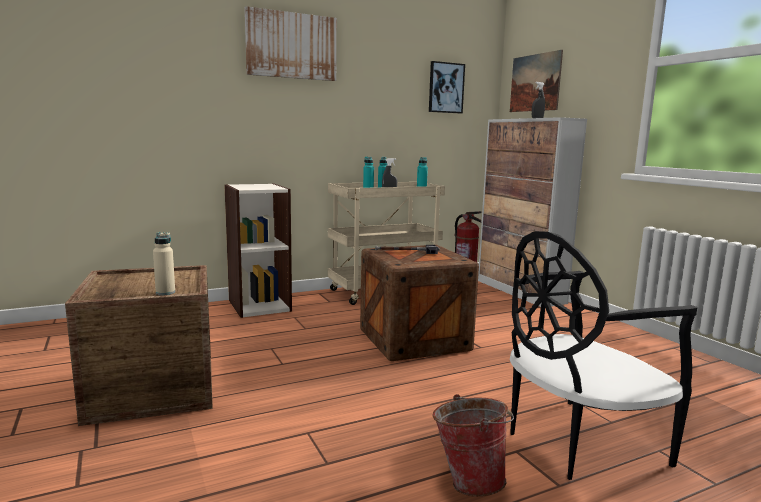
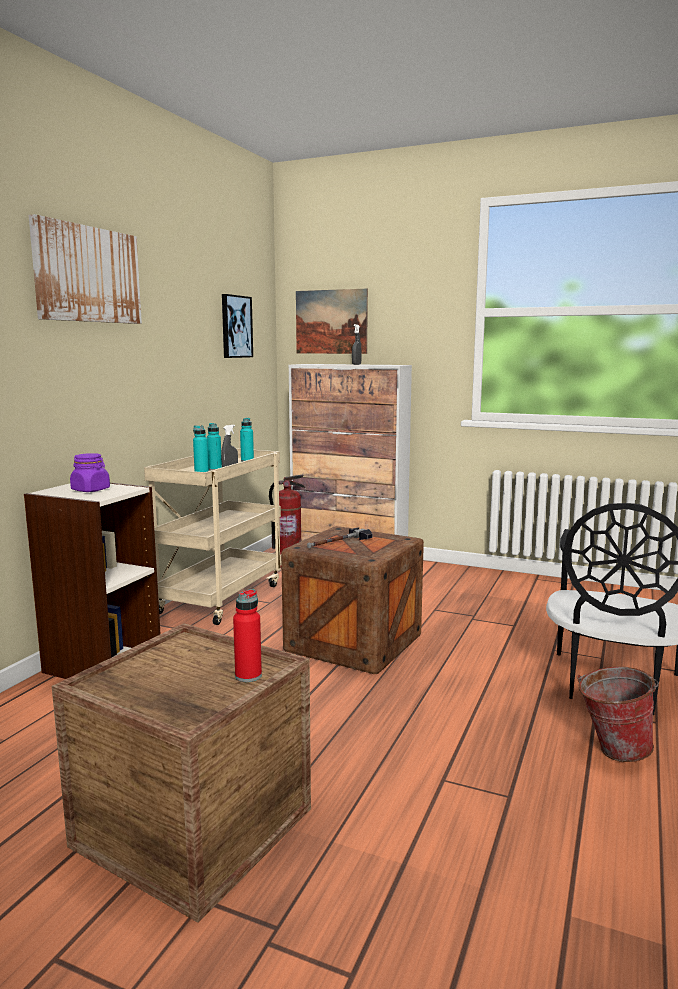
camera: 40 degrees left, 0 degrees up
(165, 292) = (248, 676): beige bottle -> red bottle
(256, 186) = (91, 490): none -> purple jar

